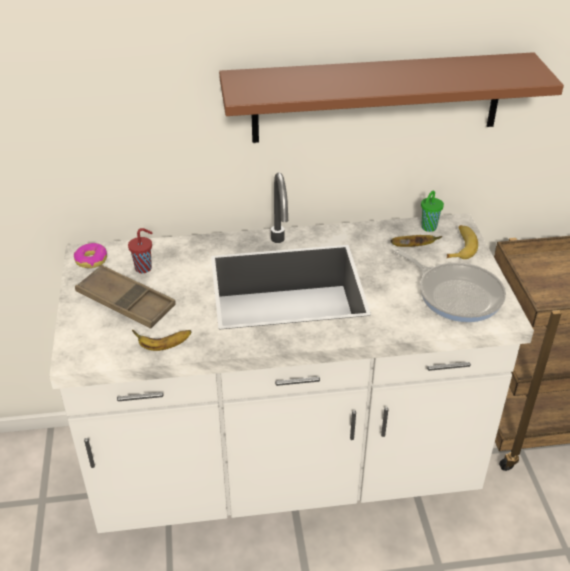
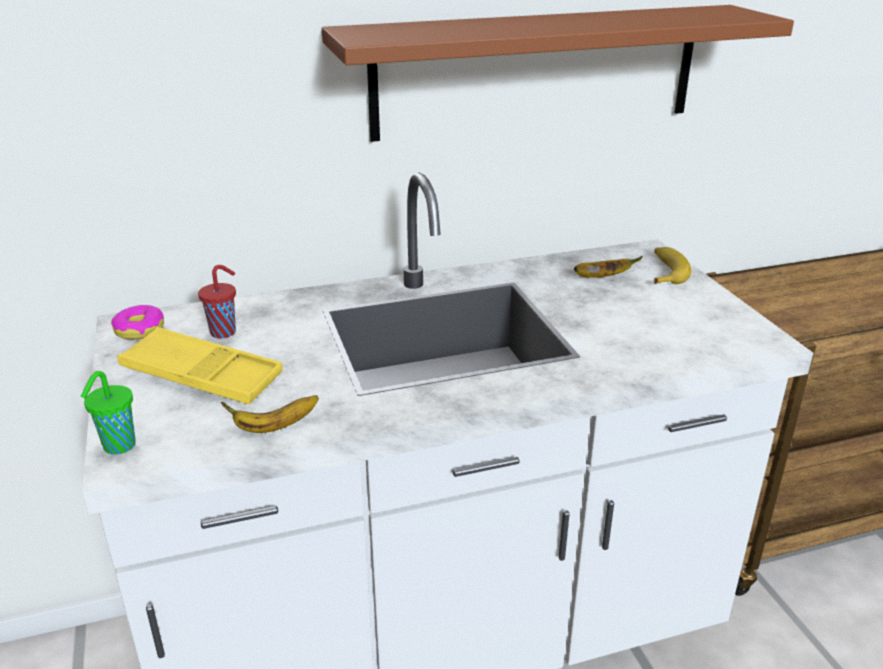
camera: 10 degrees left, 10 degrees down
(126, 302) = (203, 375): brown tray -> yellow tray
(428, 228) = (613, 257): green cup -> green cup (117, 447)
(456, 294) = (686, 322): frying pan -> none

